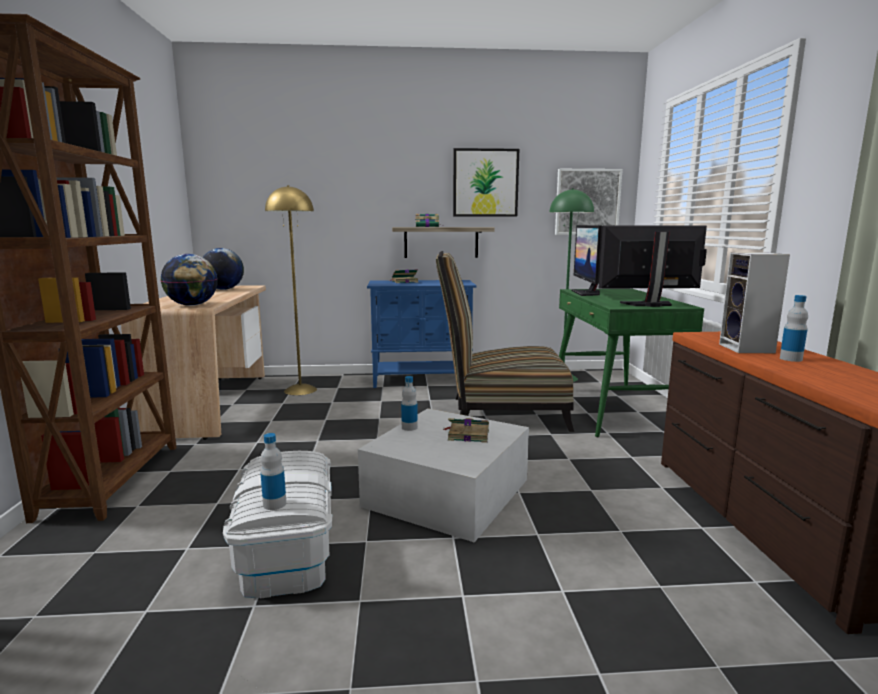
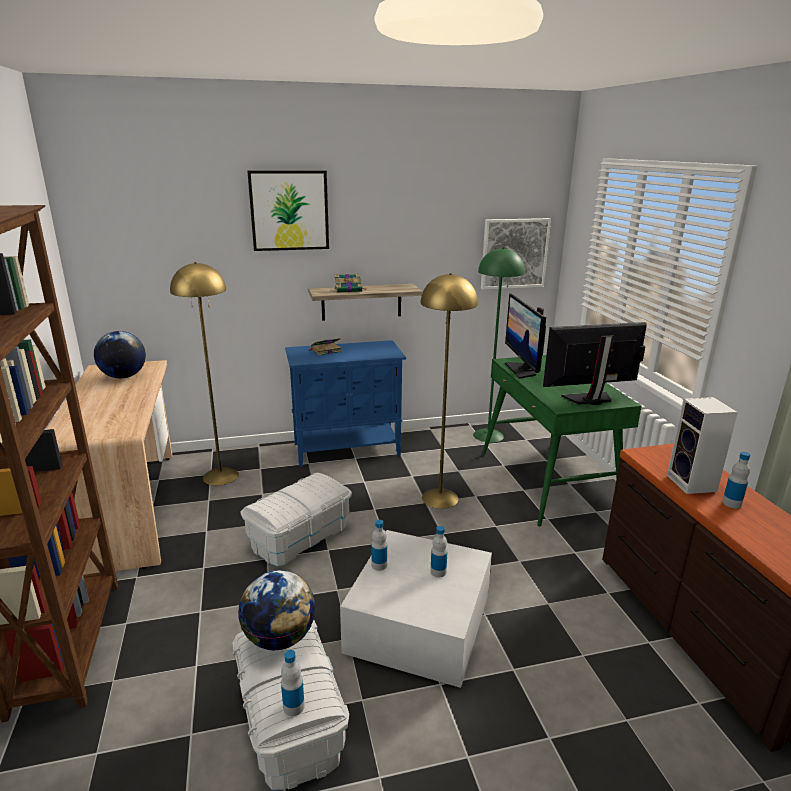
camera: 10 degrees left, 10 degrees up
(192, 305) = (112, 428): globe -> globe (279, 638)
(354, 429) = (300, 536): none -> white storage box
(467, 435) = (438, 572): book -> bottle
(485, 183) = (408, 236): picture -> picture (289, 210)
(499, 413) = (439, 498): chair -> yellow floor lamp

